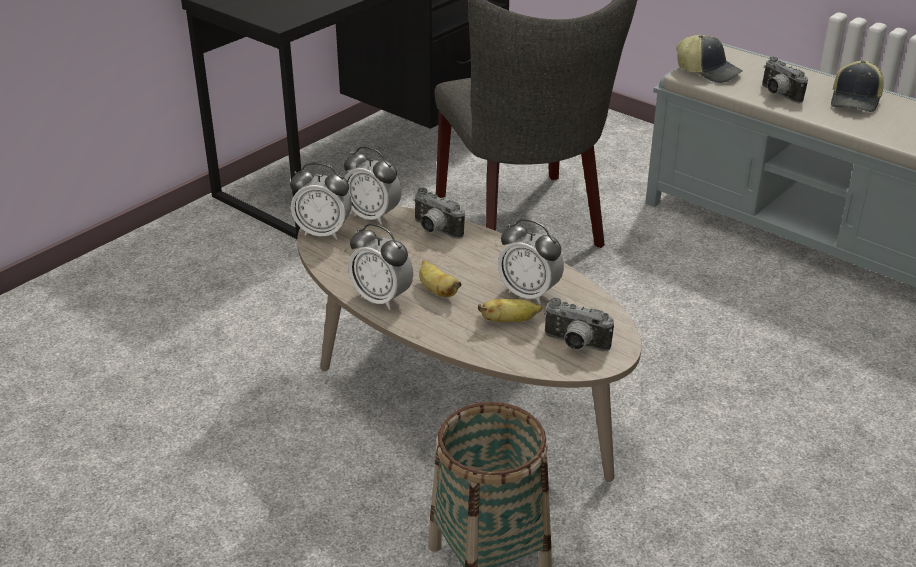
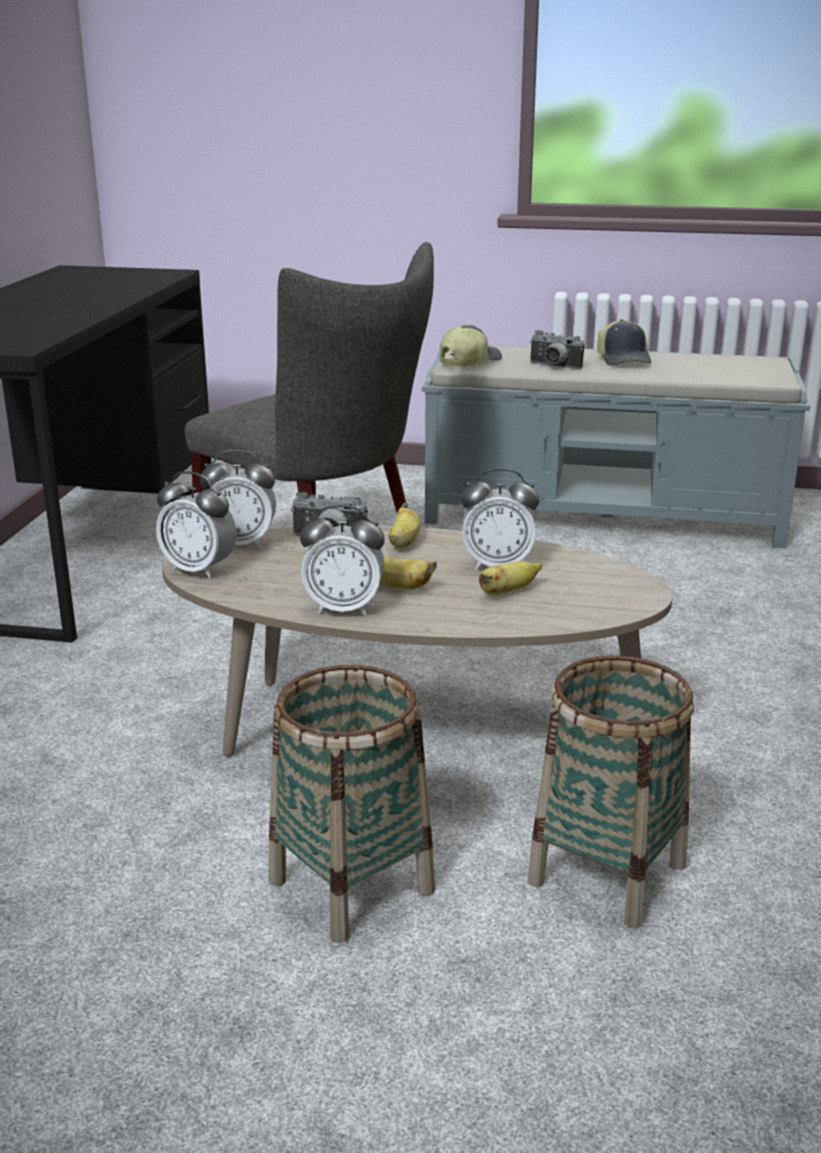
camera: 30 degrees left, 10 degrees down
(316, 499) = (350, 885): none -> basket
(323, 232) = (199, 570): alarm clock -> alarm clock turned 45 degrees clockwise
(484, 250) = (403, 543): none -> banana
(574, 345) = (598, 593): camera -> none
(708, 71) = (469, 361): cap -> cap turned 60 degrees counterclockwise

